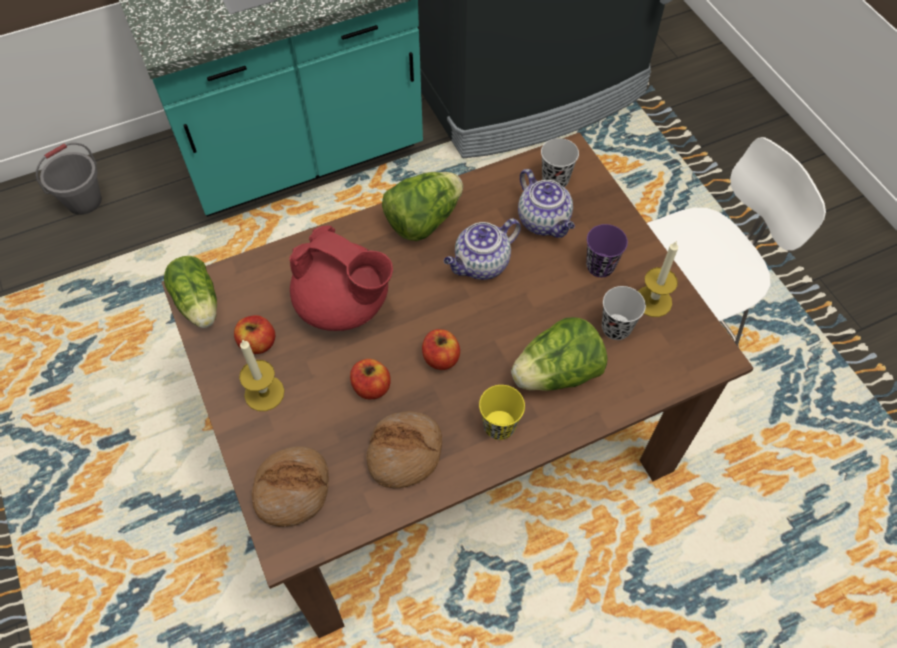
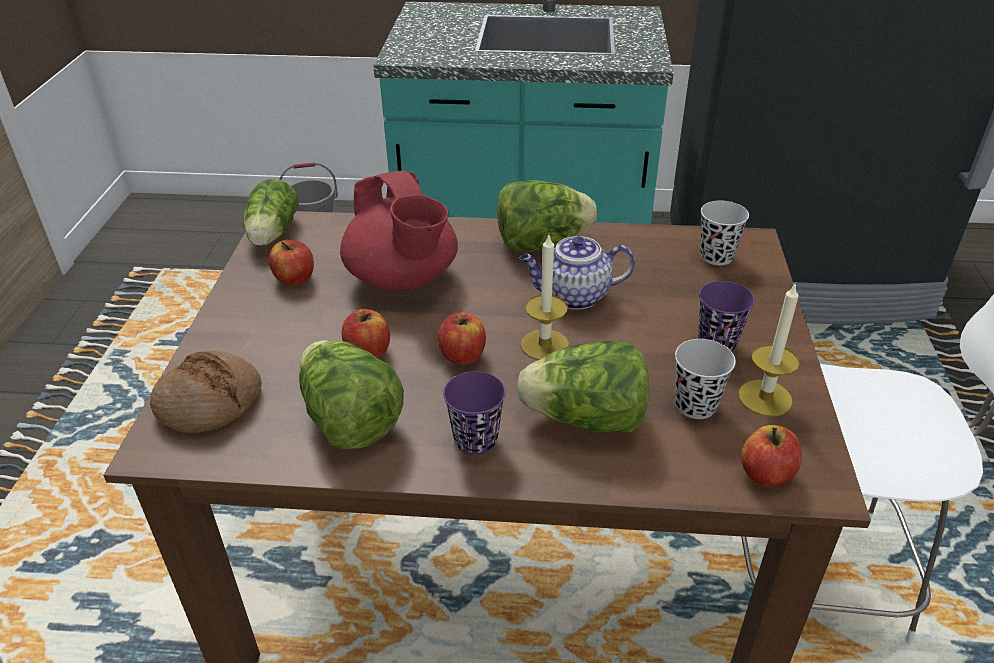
camera: 30 degrees right, 20 degrees down
(264, 393) = (262, 316): candle -> candle (544, 345)
(404, 453) = (349, 420): bread -> lettuce
(499, 426) = (475, 440): yellow cup -> purple cup
(544, 222) = (677, 285): teapot -> none
(684, 362) = (766, 473): none -> apple

